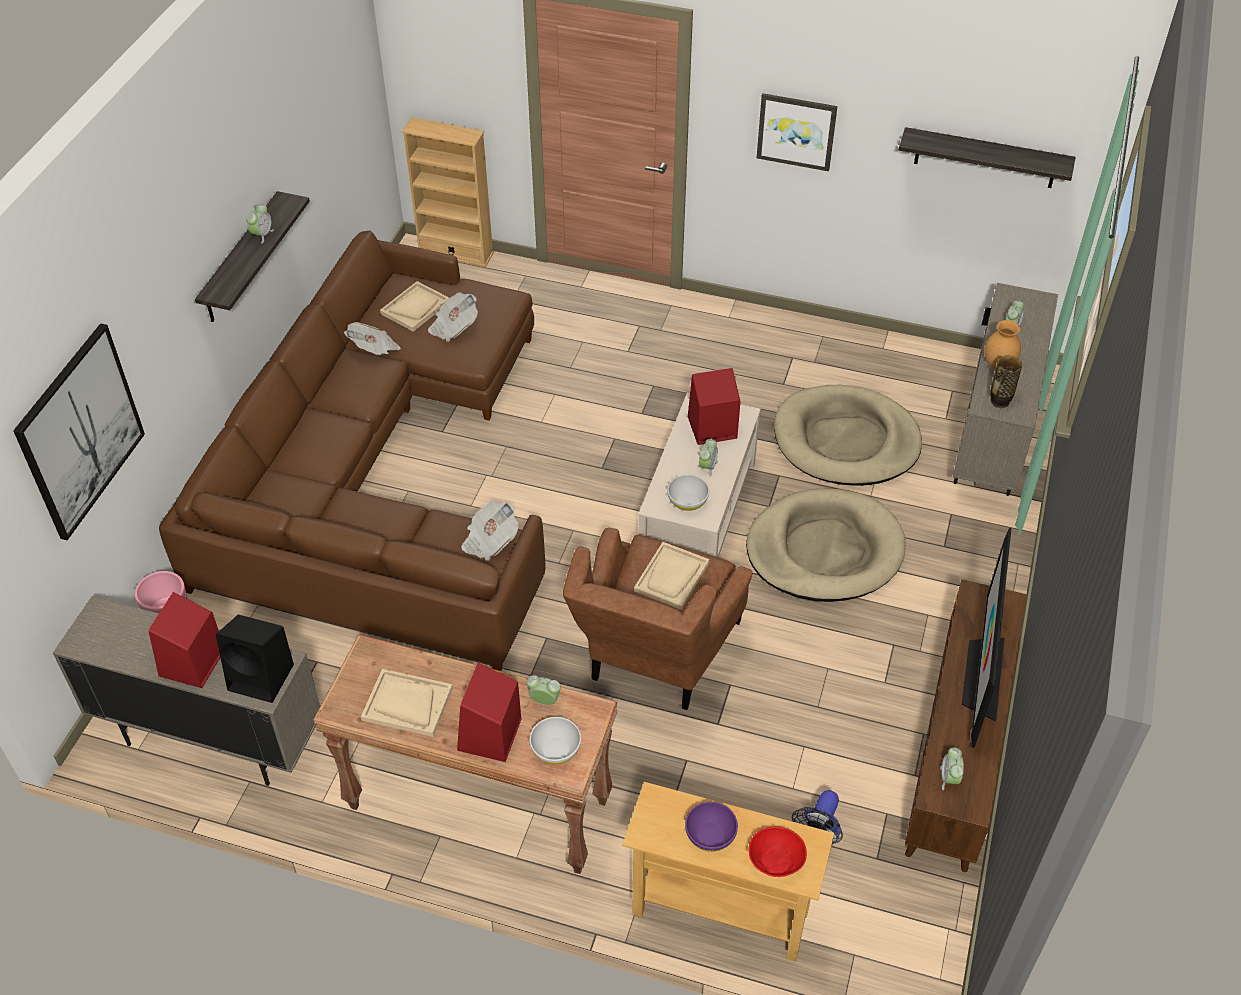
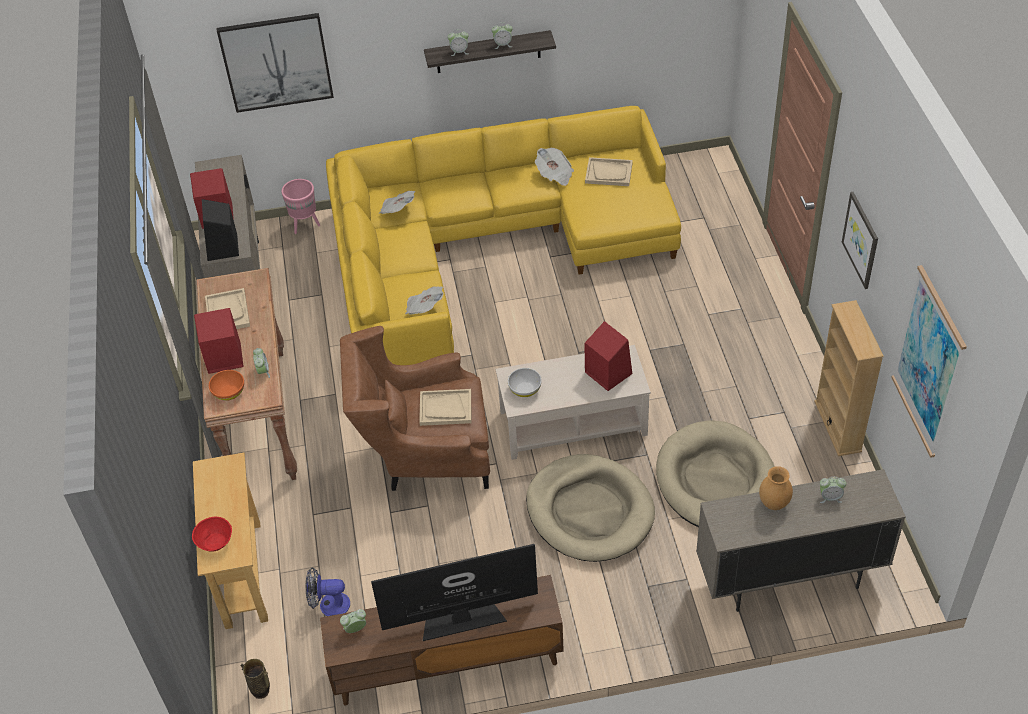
camera: 65 degrees right, 0 degrees up
(377, 476) = (487, 246): brown sofa -> yellow sofa
(453, 327) = (606, 200): newspaper -> newspaper (397, 210)
(455, 253) = (731, 178): beige bookcase -> beige bookcase (838, 426)
(555, 750) = (229, 392): white bowl -> orange bowl
(707, 467) = (566, 386): alarm clock -> alarm clock (459, 52)
(710, 835) = (219, 501): purple bowl -> none
(985, 158) = (928, 362): shelf -> picture
(999, 402) = (729, 518): vase -> vase (261, 691)

